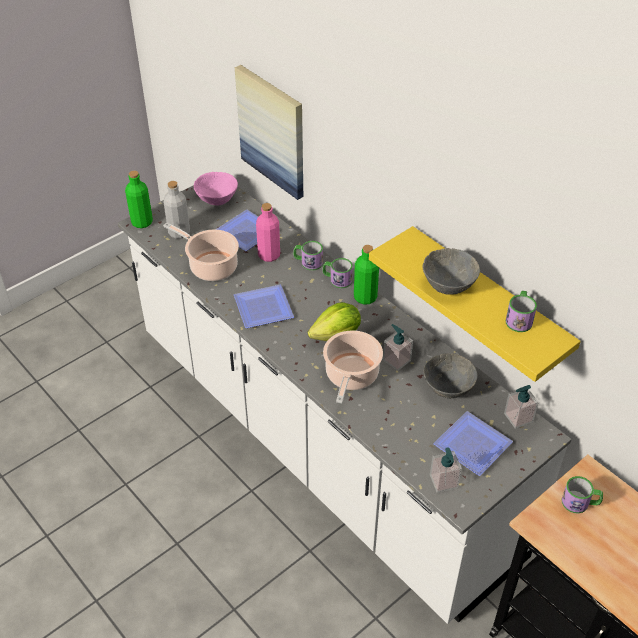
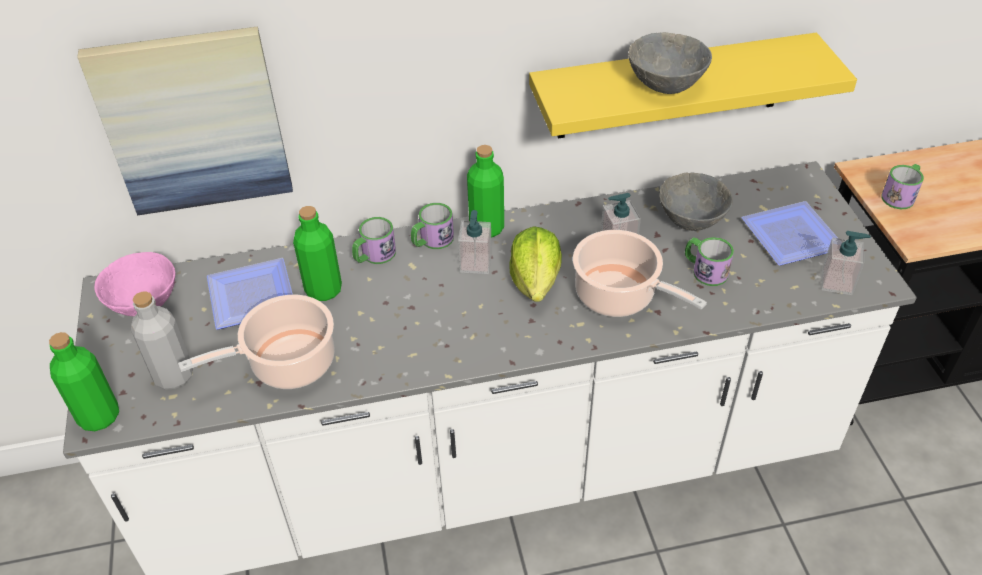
camera: 60 degrees left, 0 degrees up
(265, 307) = (425, 334): plate -> none
(269, 255) = (323, 290): pink bottle -> green bottle
(518, 418) = (767, 185): soap dispenser -> soap dispenser (475, 263)
(519, 318) = (758, 57): mug -> mug (704, 270)

